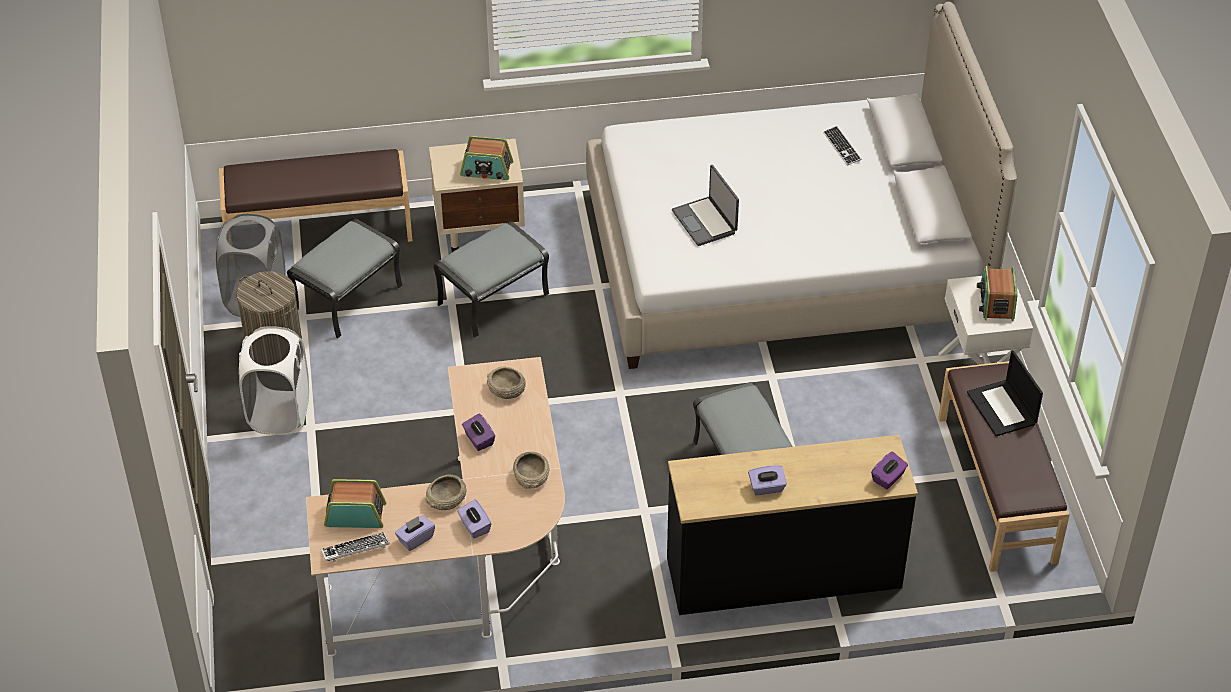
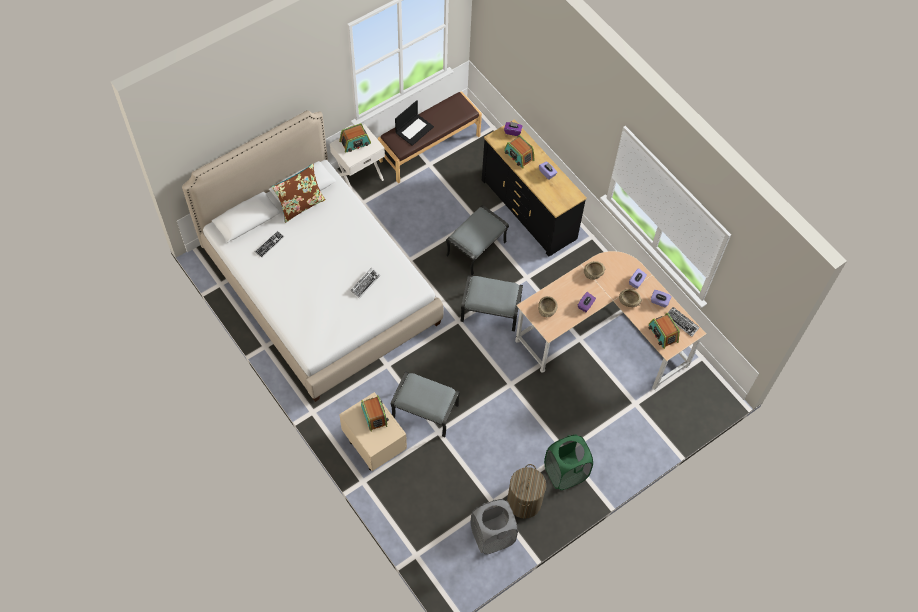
camera: 120 degrees left, 15 degrees up
(279, 413) = (565, 472): white laundry basket -> green laundry basket
(319, 229) = (418, 535): brown bench -> none
(348, 297) = (464, 486): grey ottoman -> grey ottoman (490, 312)
(705, 222) = (365, 284): laptop -> keyboard
(828, 464) = (518, 156): none -> radio
(897, 200) = (301, 205): none -> brown pillow

